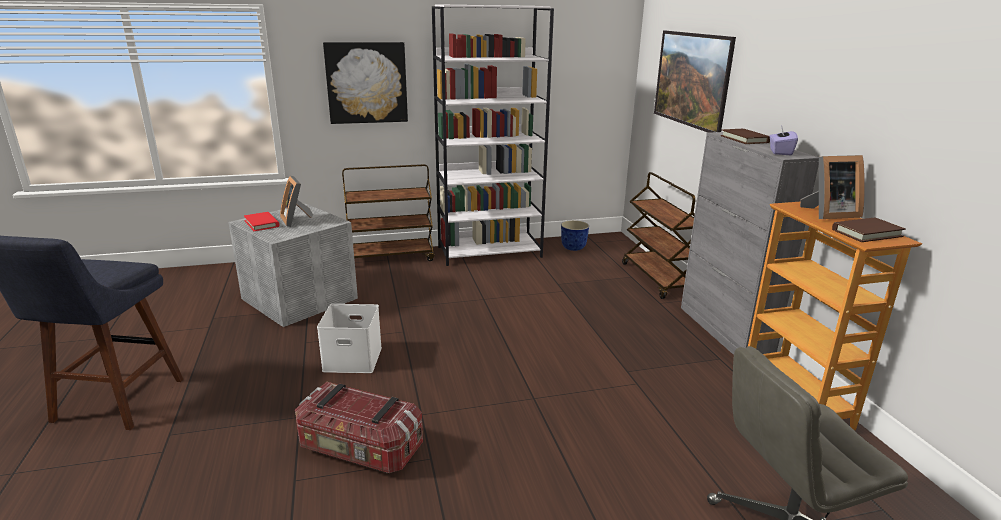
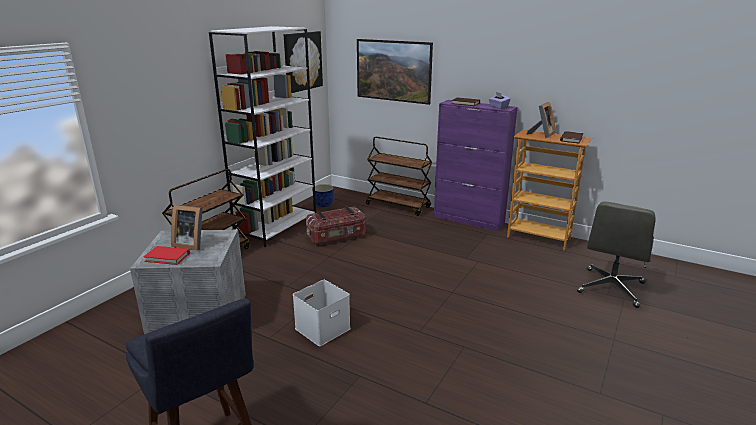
camera: 45 degrees left, 0 degrees up
(360, 449) = (425, 366): storage box -> storage box (336, 237)
(366, 83) = (166, 106): picture -> picture (302, 61)
(724, 331) = (469, 220): grey cabinet -> purple cabinet

